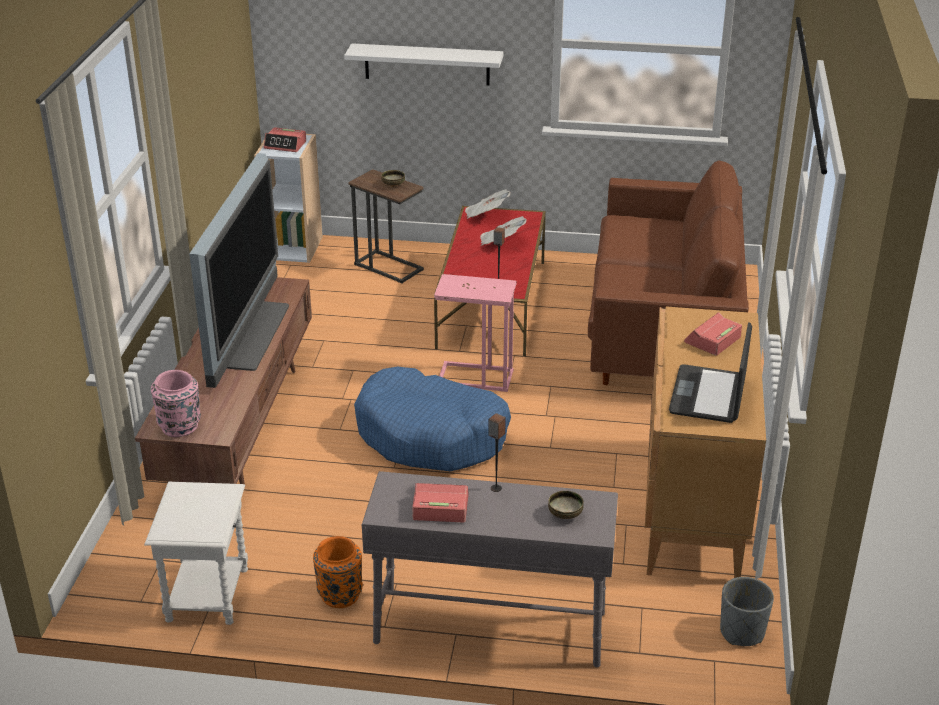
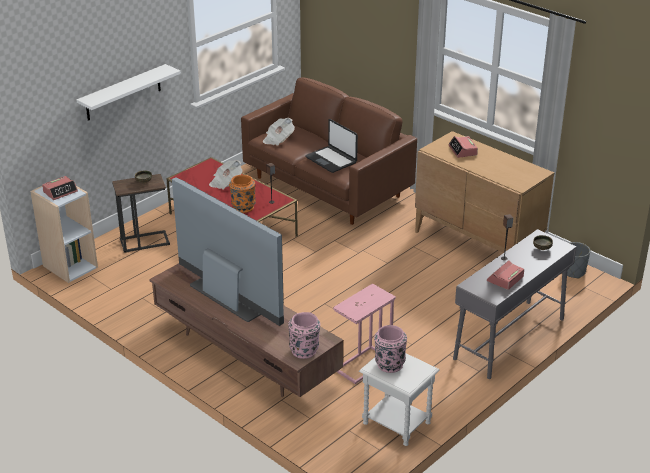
camera: 55 degrees left, 0 degrees up
(197, 499) = (389, 364): none -> pink vase
(340, 594) = (440, 376): orange vase -> orange vase (243, 207)
(431, 435) = (335, 294): blue dog bed -> none
(476, 377) = (298, 259): pink side table -> pink side table (363, 364)
(486, 215) = (188, 175): newspaper -> newspaper (278, 139)
(708, 395) = (507, 170): laptop -> laptop (331, 160)

